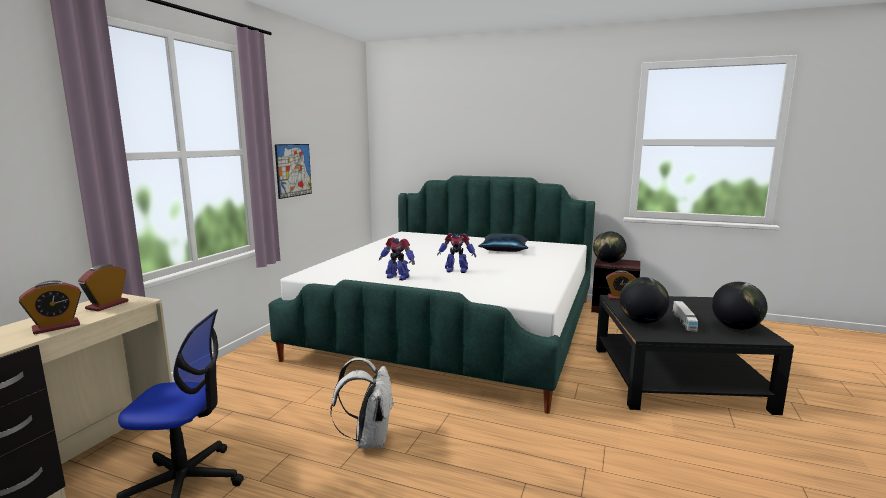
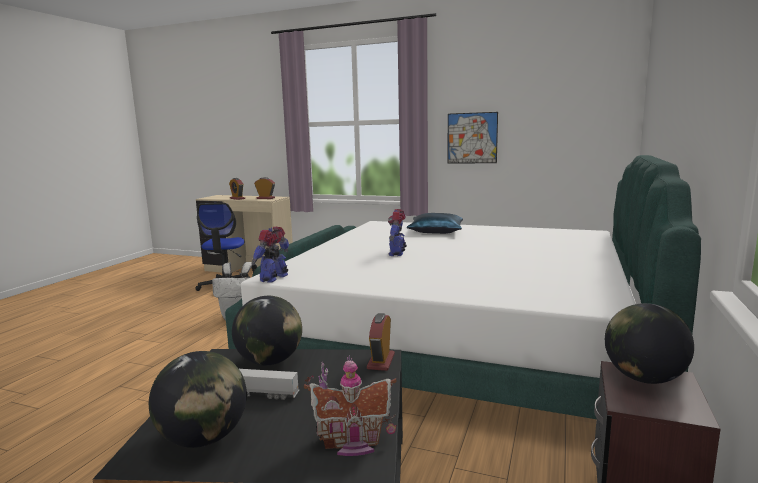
camera: 90 degrees right, 0 degrees up
(397, 277) = (370, 240): toy robot -> toy robot (275, 278)
(504, 249) = (528, 269): blue pillow -> blue pillow (435, 231)
(703, 302) = (353, 443): none -> toy house

